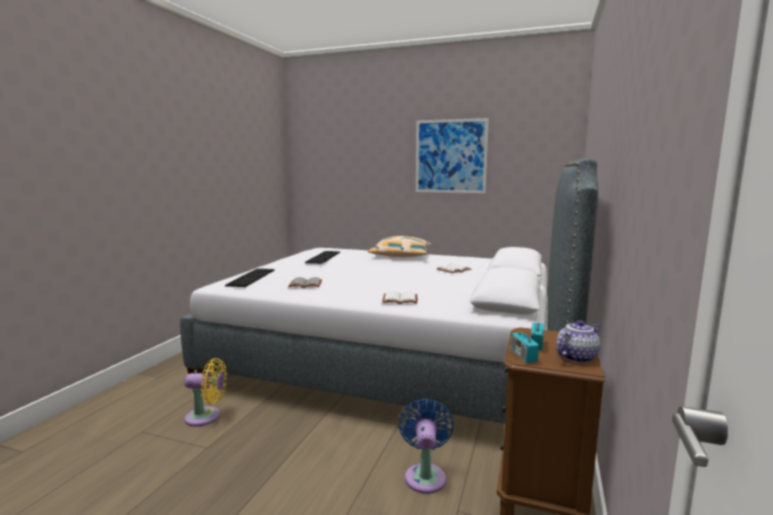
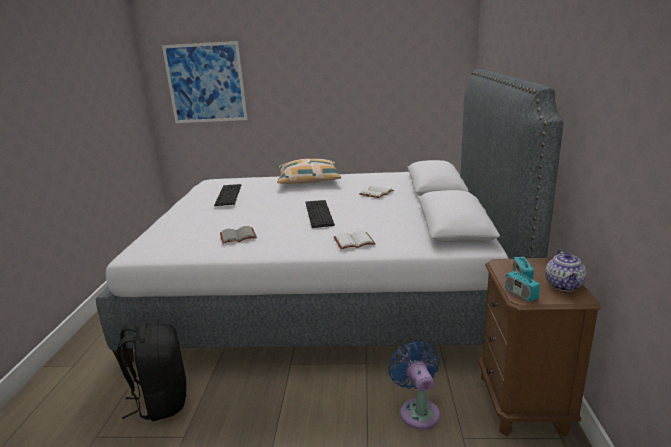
camera: 15 degrees left, 10 degrees up
(206, 417) = (162, 401): yellow fan -> black backpack
(251, 277) = (167, 236): keyboard -> keyboard (319, 213)
(450, 156) = (341, 63): picture -> picture (206, 83)
(577, 357) = (564, 286): teapot -> teapot turned 150 degrees clockwise

